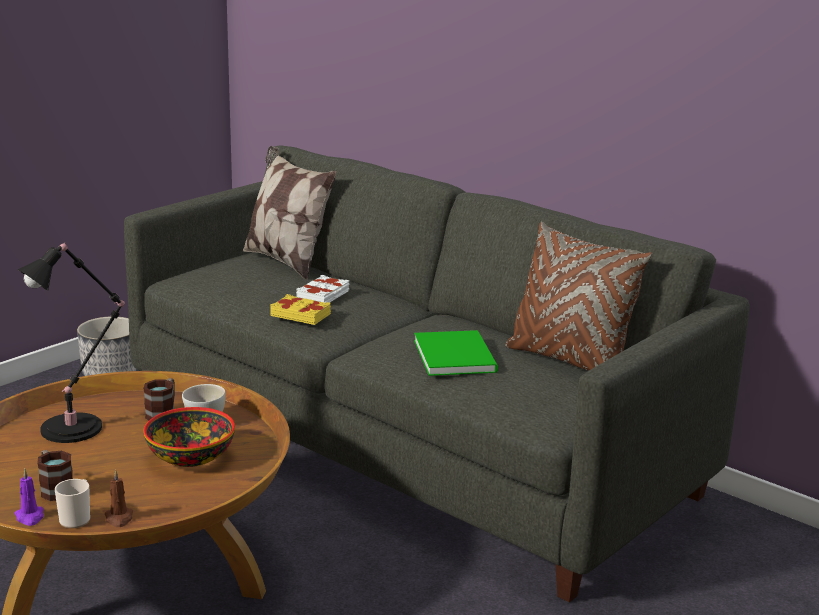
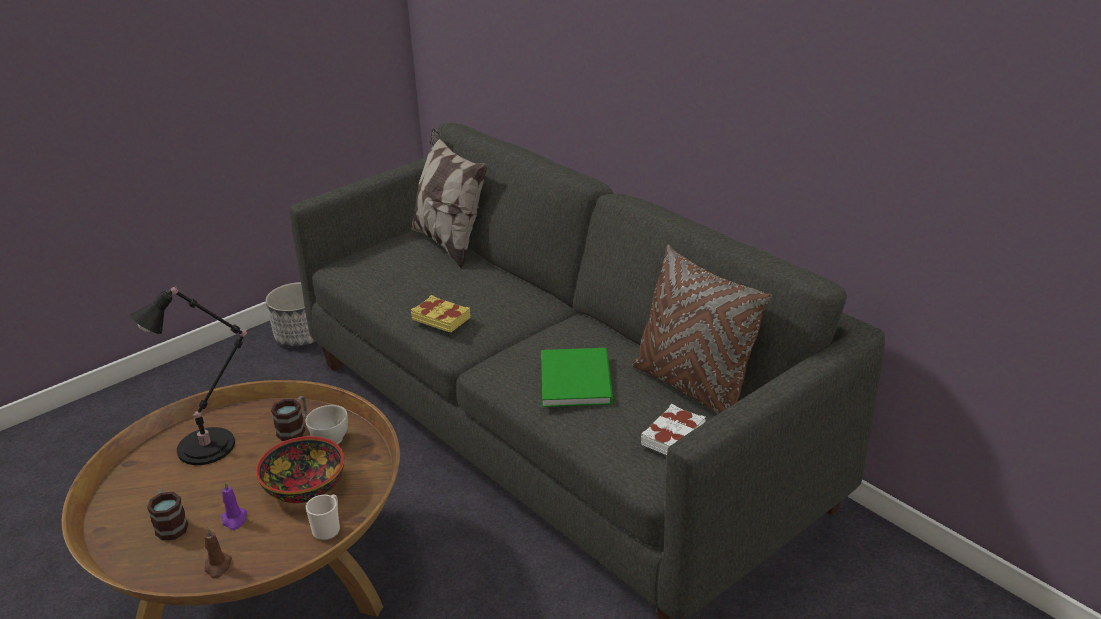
camera: 10 degrees right, 10 degrees up
(30, 517) = (139, 561): purple candle -> purple candle (234, 520)
(77, 518) = (180, 564): mug -> mug (328, 528)
(323, 295) = (470, 292): white book -> white book (674, 436)

